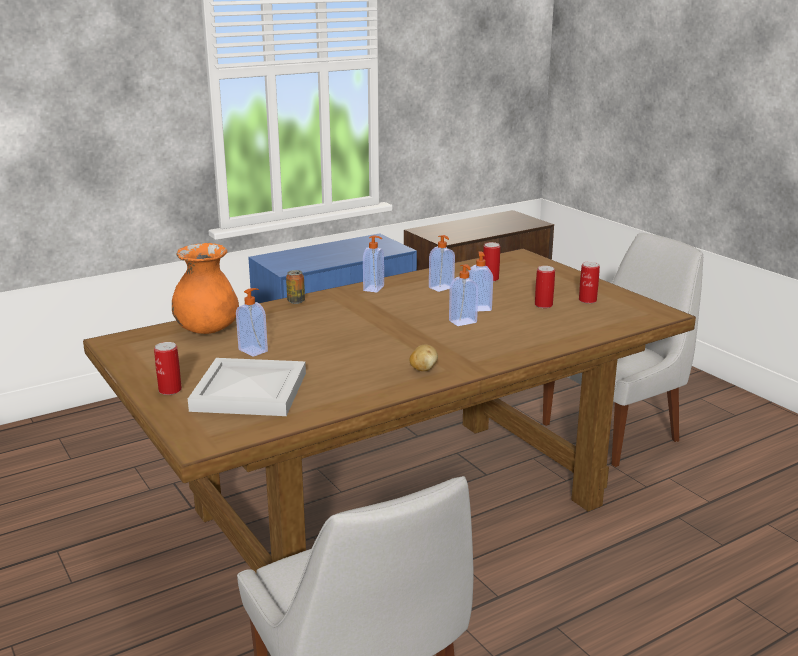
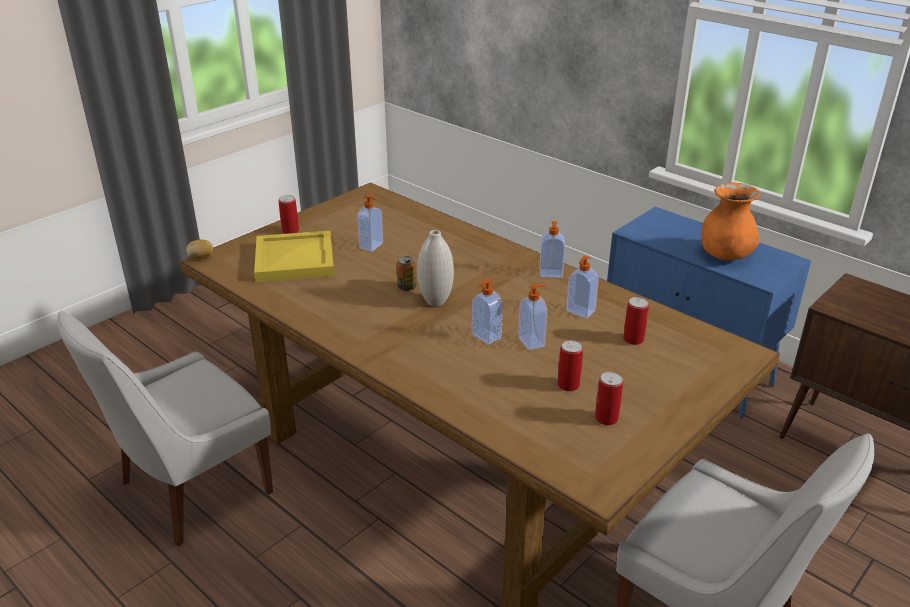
camera: 75 degrees right, 10 degrees up
(207, 330) = (406, 219): orange vase -> orange vase (725, 255)
(251, 391) = (296, 260): white tray -> yellow tray
(296, 301) = (491, 242): can -> can (406, 287)
(393, 334) = (435, 302): none -> white vase
(423, 369) = (358, 329): potato -> potato (201, 258)

